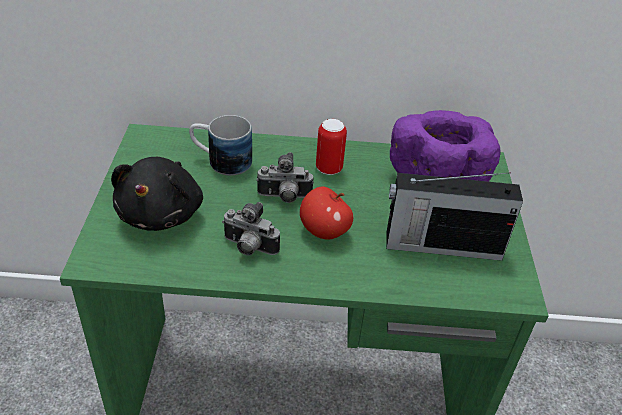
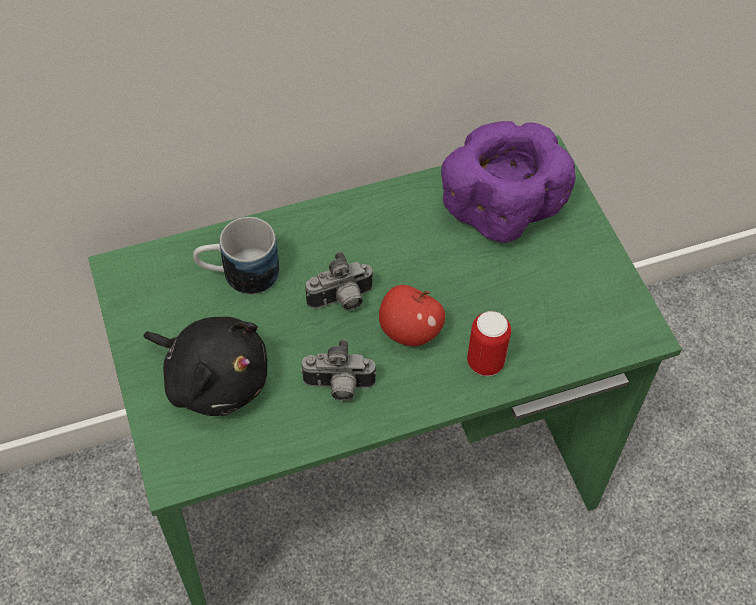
camera: 20 degrees left, 15 degrees up
(162, 213) = (213, 378): black plush toy -> black plush toy turned 45 degrees counterclockwise
(329, 168) = (371, 237): can -> can (485, 362)
(440, 245) = (542, 301): radio -> none

